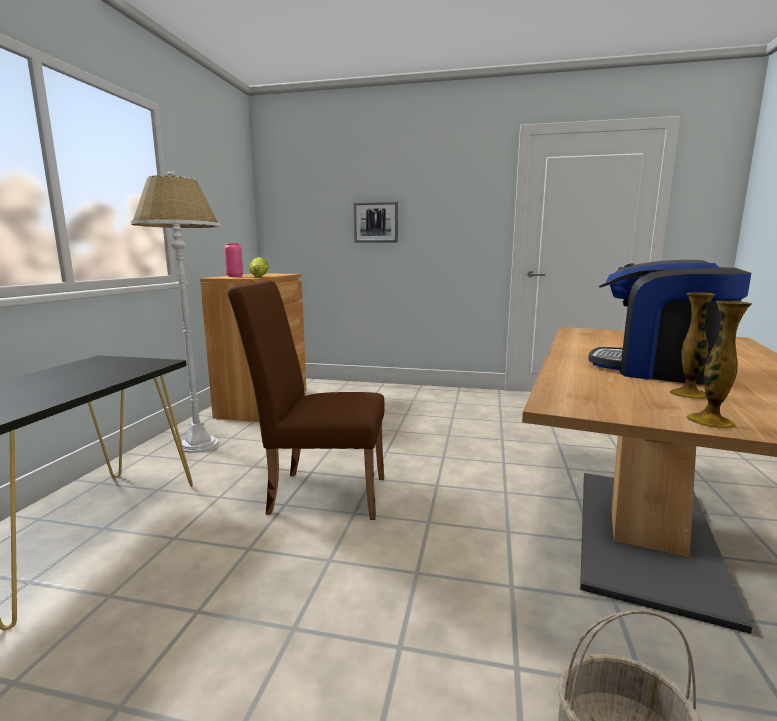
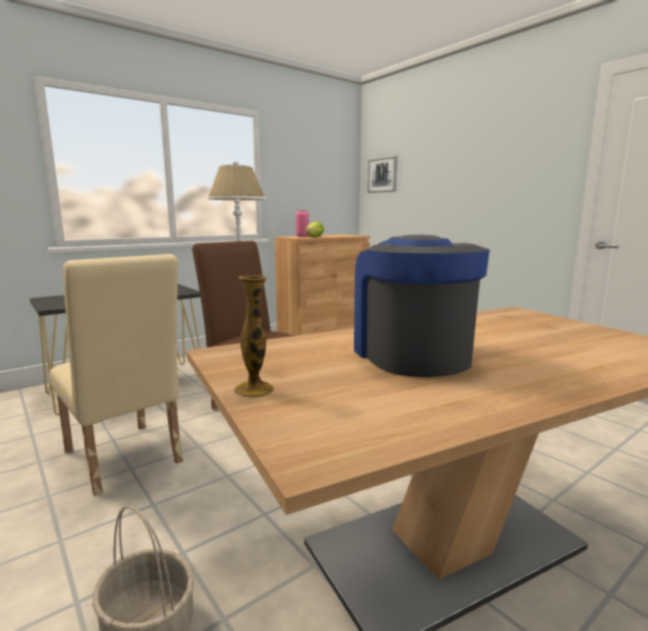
camera: 40 degrees right, 0 degrees up
(267, 624) = (125, 460): none -> beige chair
(376, 222) = (445, 188): picture -> picture (382, 174)
(689, 394) = (336, 374): vase -> none

